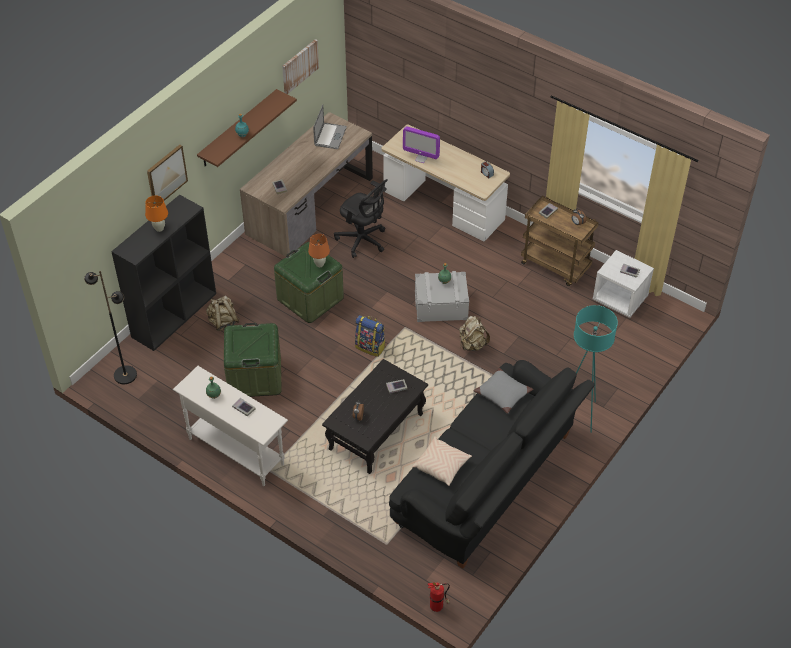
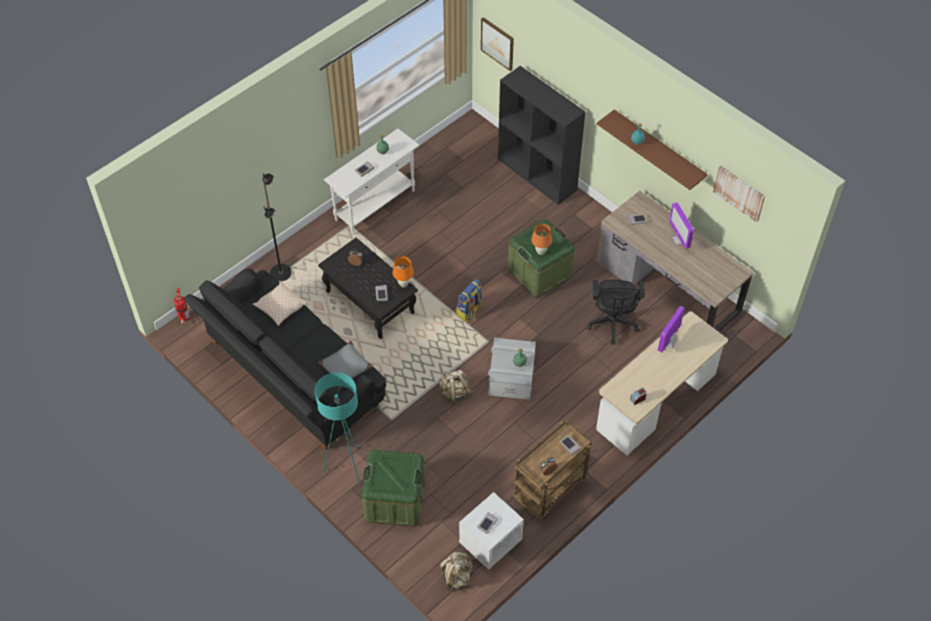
camera: 100 degrees right, 5 degrees up
(125, 375) = (475, 140): black floor lamp -> black floor lamp (281, 273)
(159, 228) = (542, 96): orange table lamp -> orange table lamp (403, 284)
(166, 175) = (583, 84): picture -> picture (498, 43)
(223, 322) = (522, 207): beige backpack -> beige backpack (457, 577)
(254, 376) = (453, 224): green storage box -> green storage box (395, 500)
(299, 159) = (679, 239): none -> monitor
(330, 136) = (712, 269): laptop -> none
(363, 240) = (612, 324): black office chair -> black office chair turned 45 degrees counterclockwise

